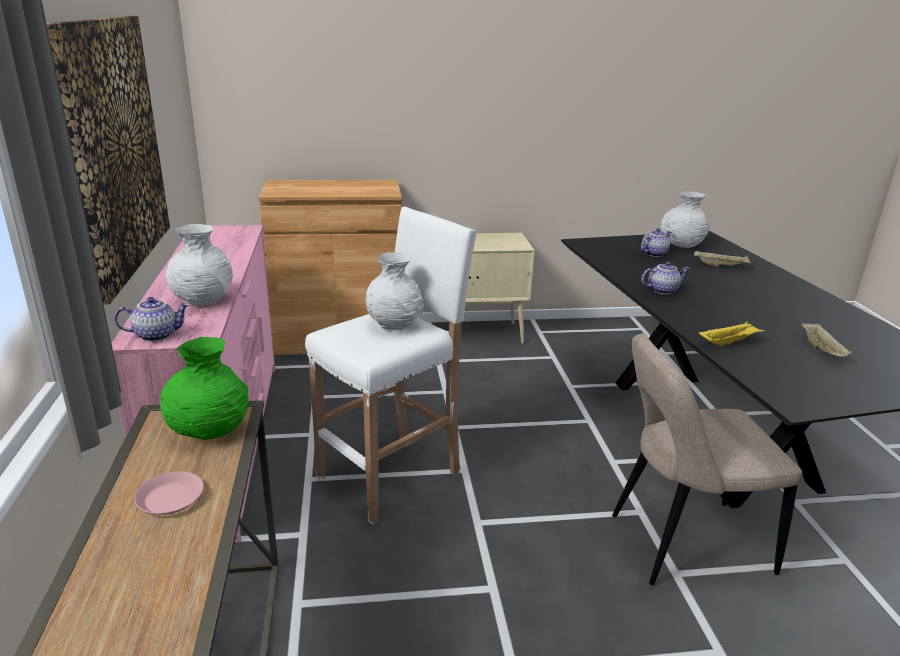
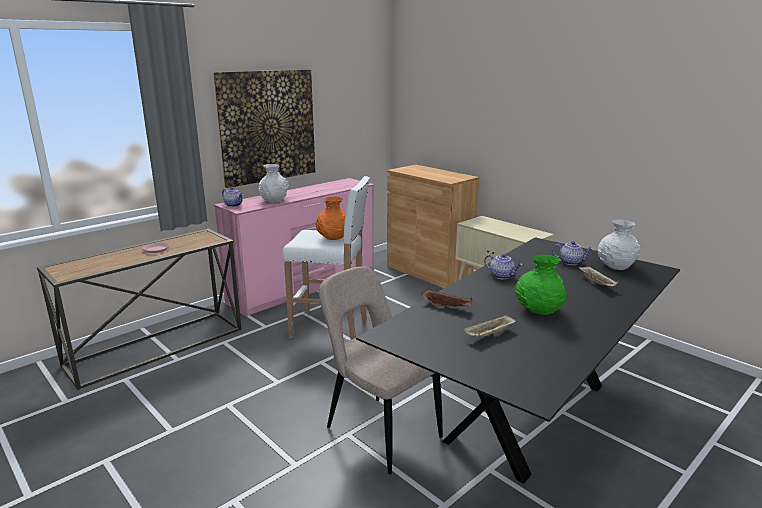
camera: 55 degrees right, 5 degrees down
(209, 430) = (202, 240): green vase -> green vase (538, 309)
(395, 324) = (333, 238): white vase -> orange vase
(729, 343) = (447, 306): yellow tray -> brown tray

